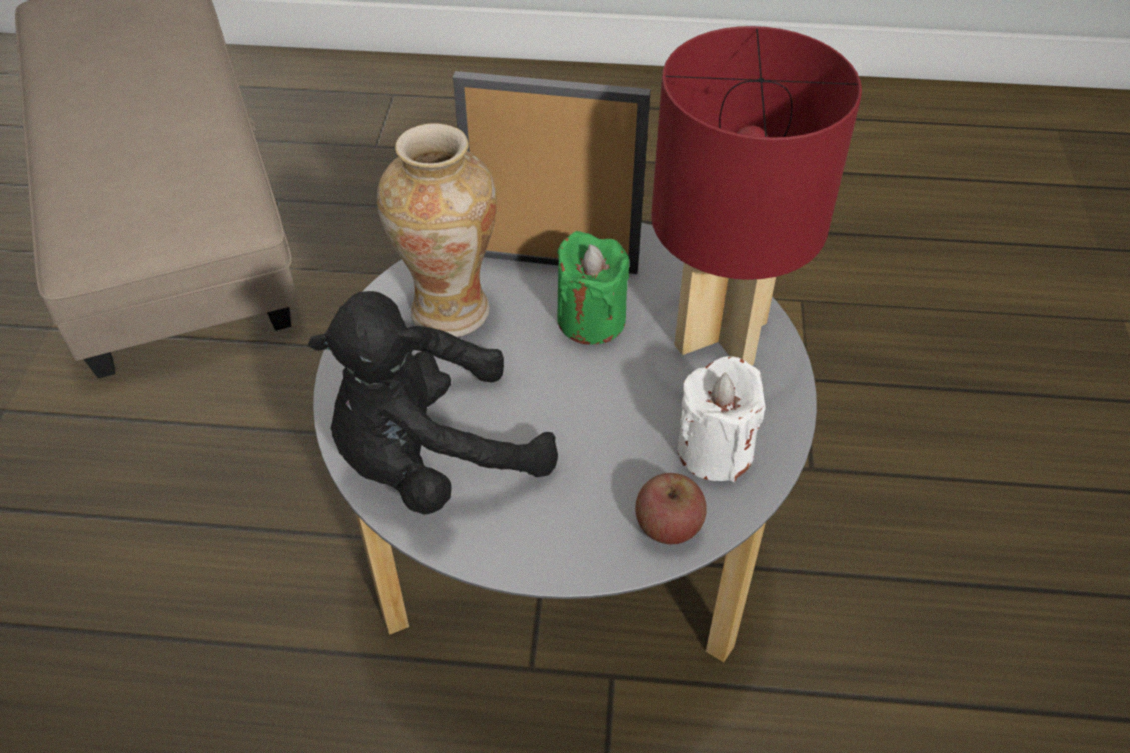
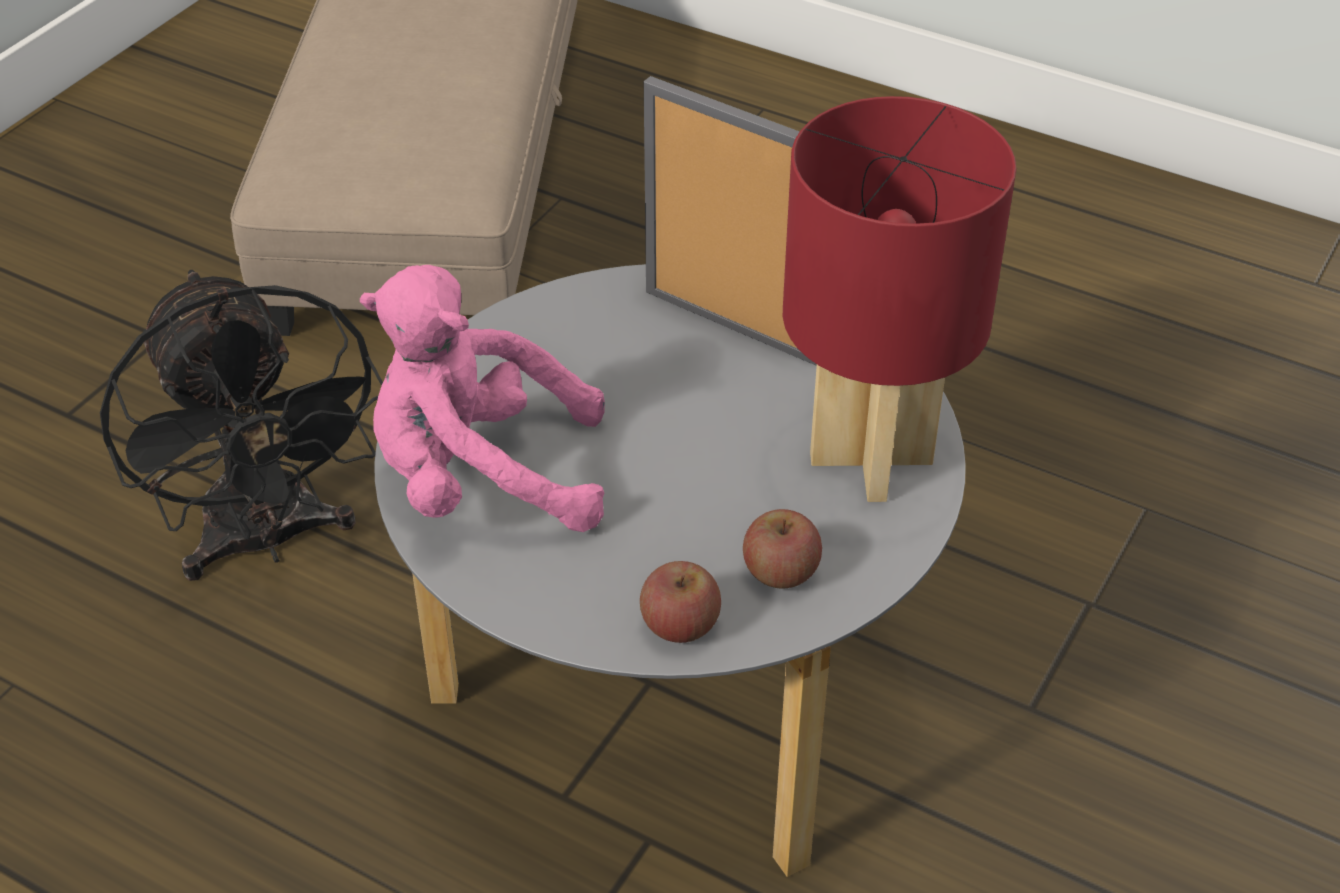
camera: 25 degrees right, 5 degrees down
(184, 550) = (267, 540): none -> black fan
(432, 459) = (481, 479): black plush toy -> pink plush toy
(450, 309) = (591, 341): vase -> none
(591, 320) = (735, 398): green candle -> none
(715, 451) = (780, 572): white candle -> apple

